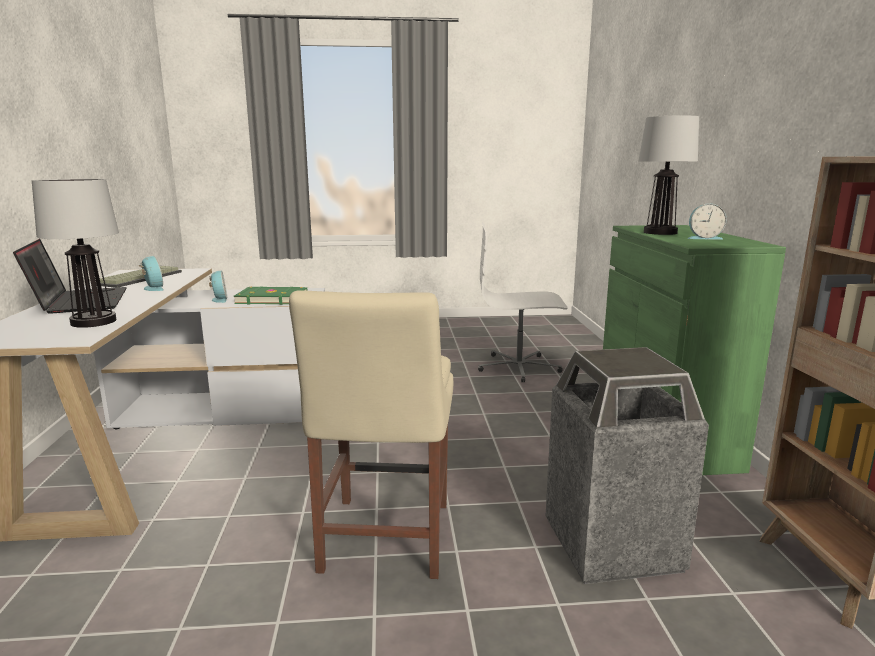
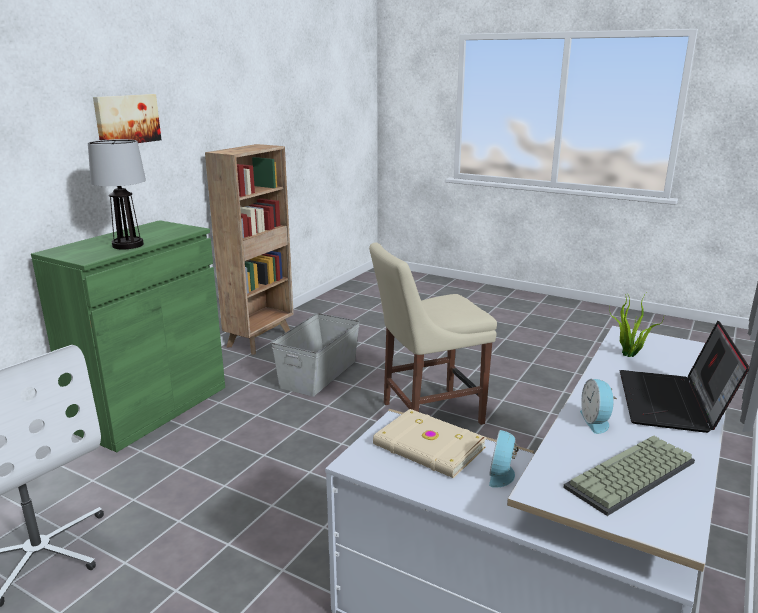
camera: 145 degrees left, 5 degrees up
(92, 322) = (629, 355): table lamp -> potted plant
(272, 299) = (428, 448): green book -> beige book
(384, 541) = (427, 413): beige chair -> beige chair turned 150 degrees counterclockwise
(611, 545) = (319, 374): trash can -> grey storage box
(704, 238) = (145, 234): alarm clock -> none
(806, 94) = (126, 119): none -> picture

